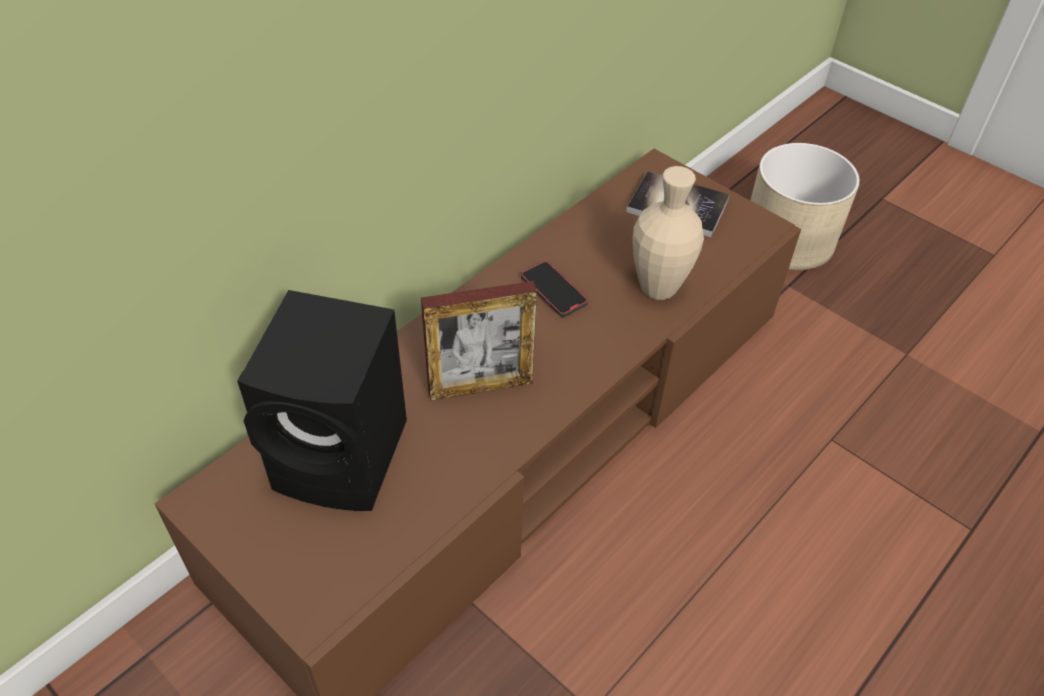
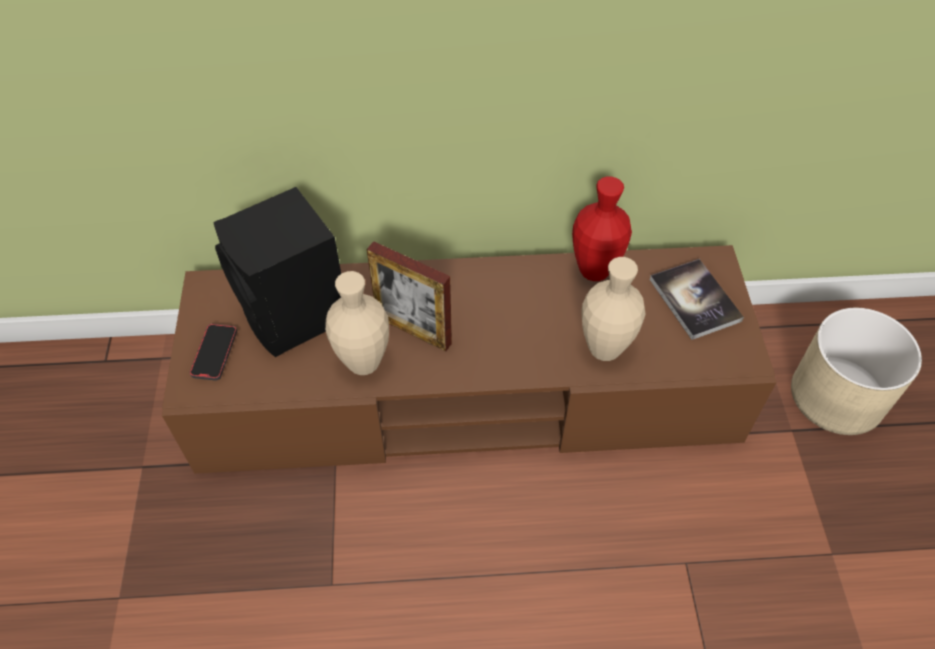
camera: 45 degrees right, 5 degrees up
(468, 449) = (363, 363): none -> beige vase
(553, 291) = (530, 301): phone -> phone (214, 353)
(575, 232) = (594, 271): none -> red vase

